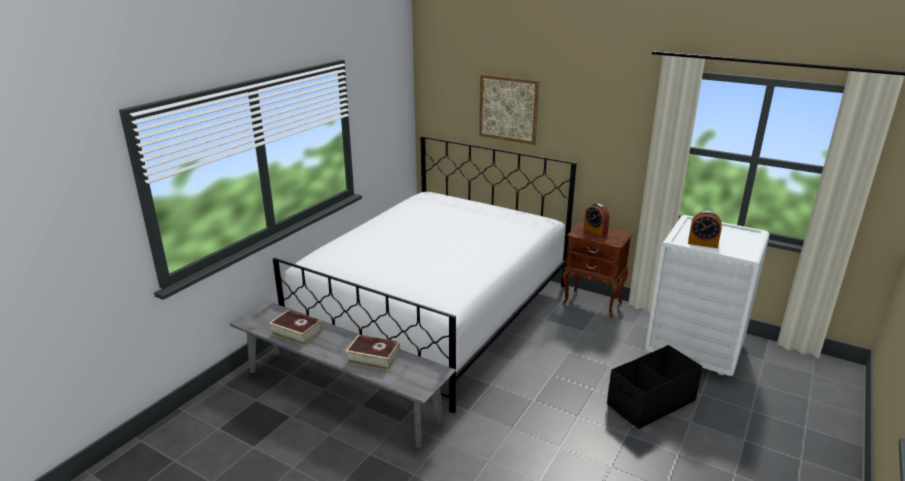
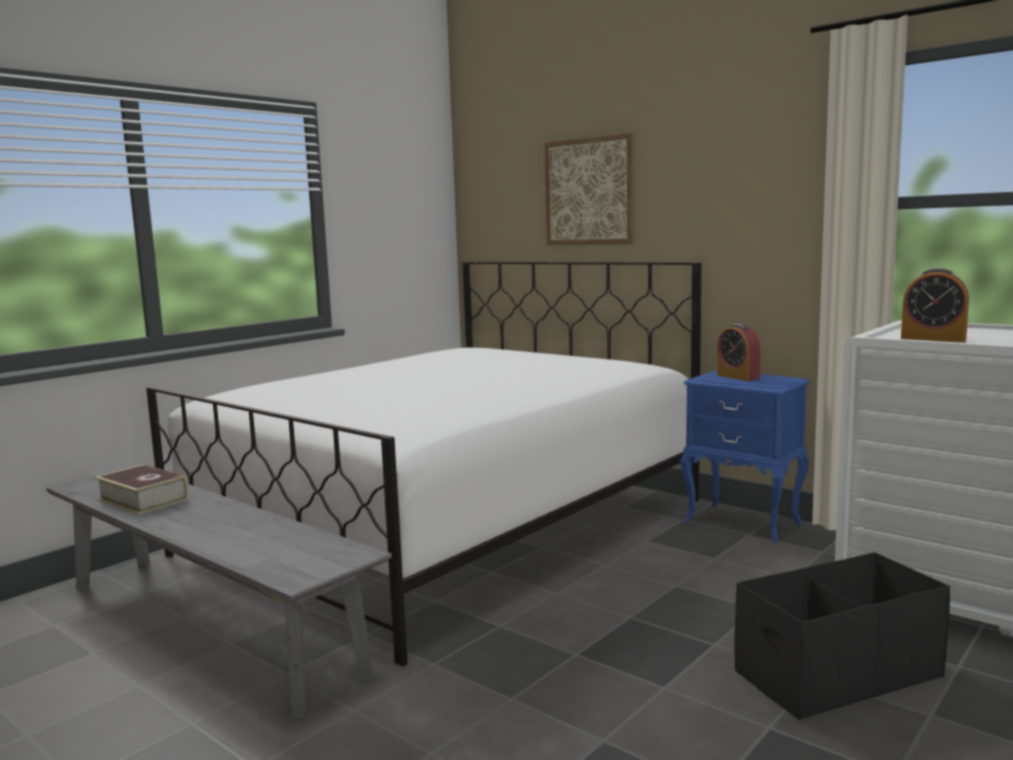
camera: 10 degrees right, 15 degrees down
(373, 357) = (246, 532): book -> none
(592, 303) = (743, 523): brown nightstand -> blue nightstand

